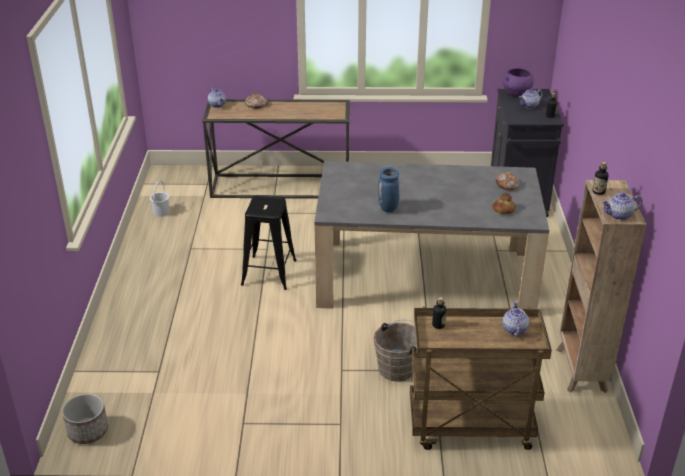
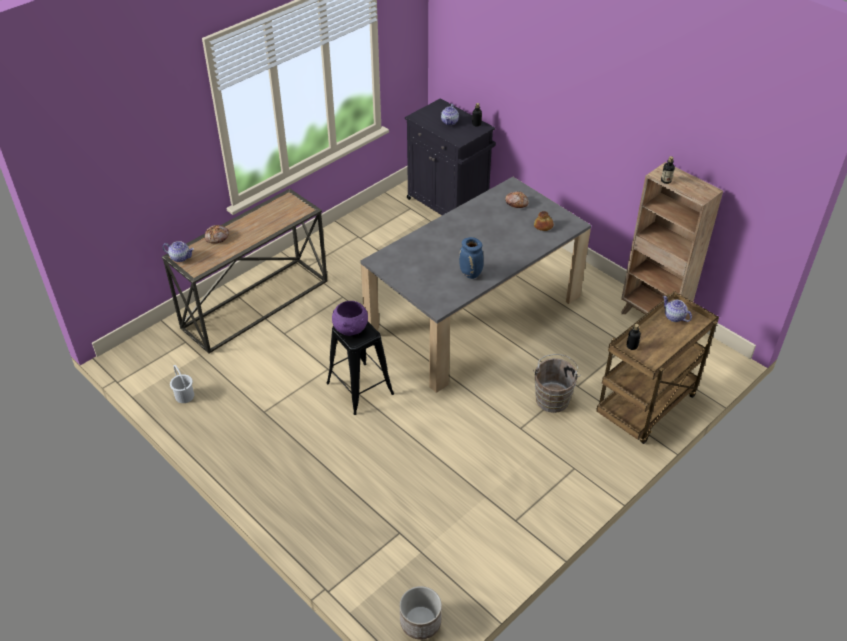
camera: 45 degrees left, 10 degrees up
(516, 94) = (426, 115): purple bowl -> purple bowl (351, 329)
(619, 215) = (702, 193): teapot -> none

